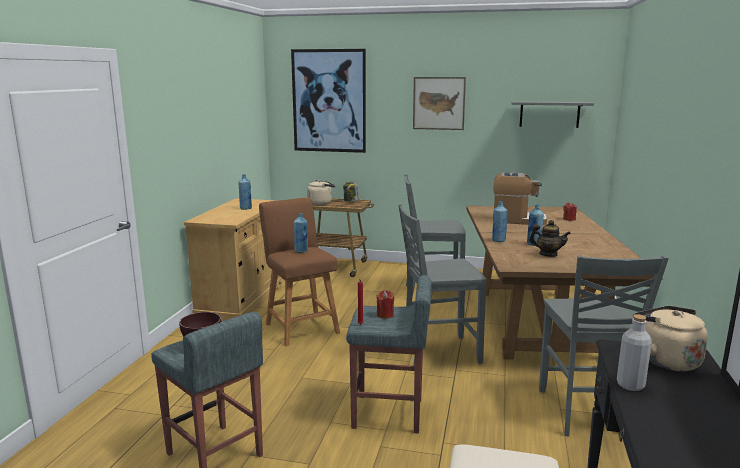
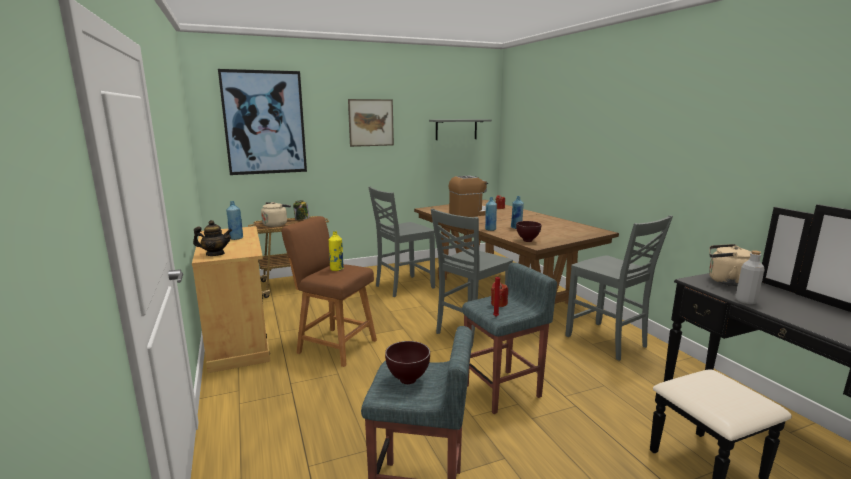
camera: 35 degrees left, 0 degrees up
(301, 251) = (336, 269): blue bottle -> yellow bottle
(512, 260) = (527, 241): none -> brown bowl
(548, 254) = (539, 233): teapot -> teapot (215, 254)

